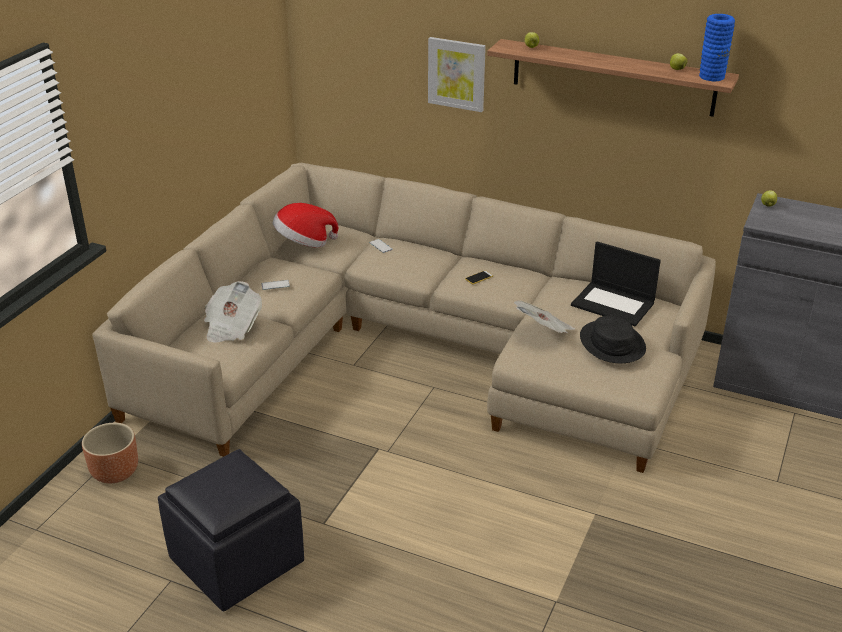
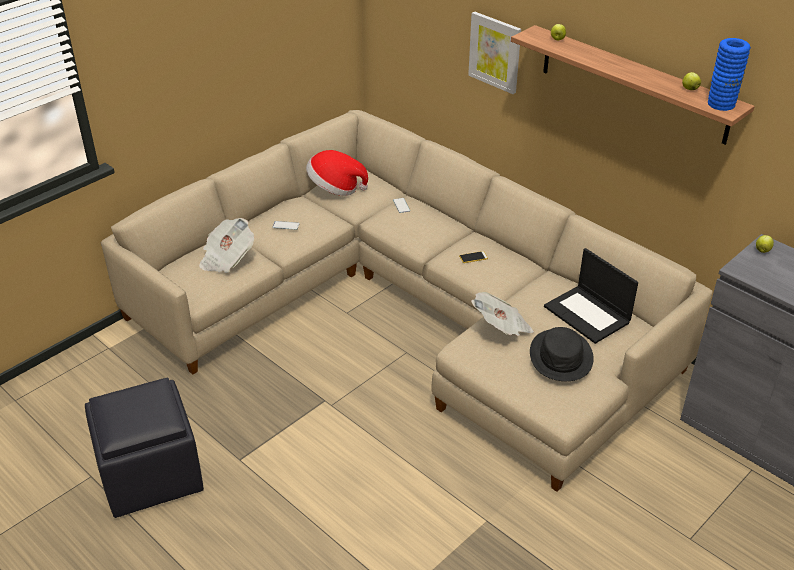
camera: 20 degrees right, 5 degrees up
(115, 472) = (100, 365): brown planter -> none

